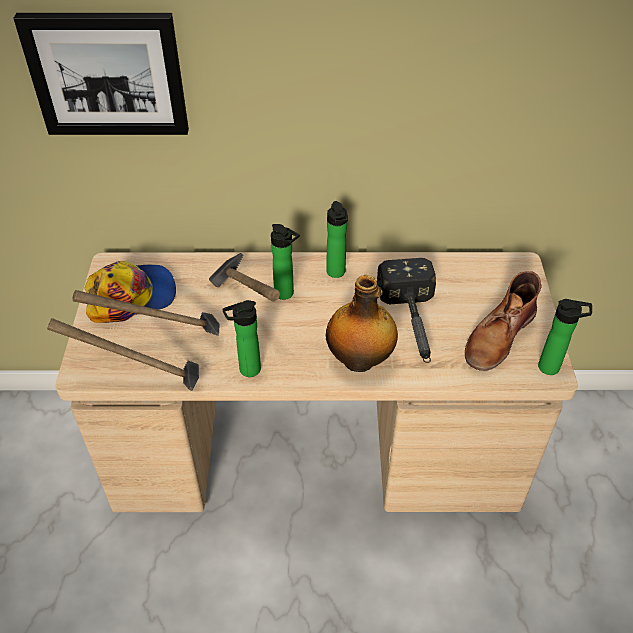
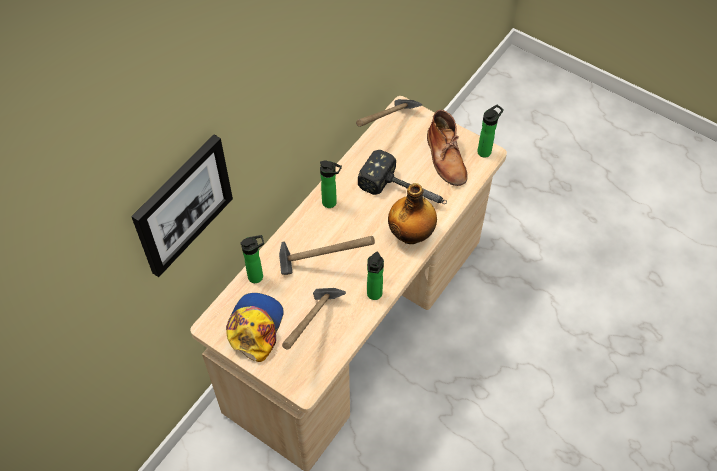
camera: 55 degrees left, 10 degrees up
(141, 384) = (341, 358): hammer -> hammer (388, 130)
(286, 294) = (327, 240): bottle -> bottle (258, 276)

